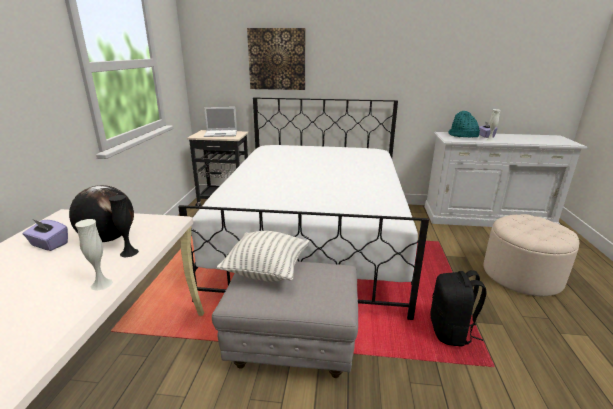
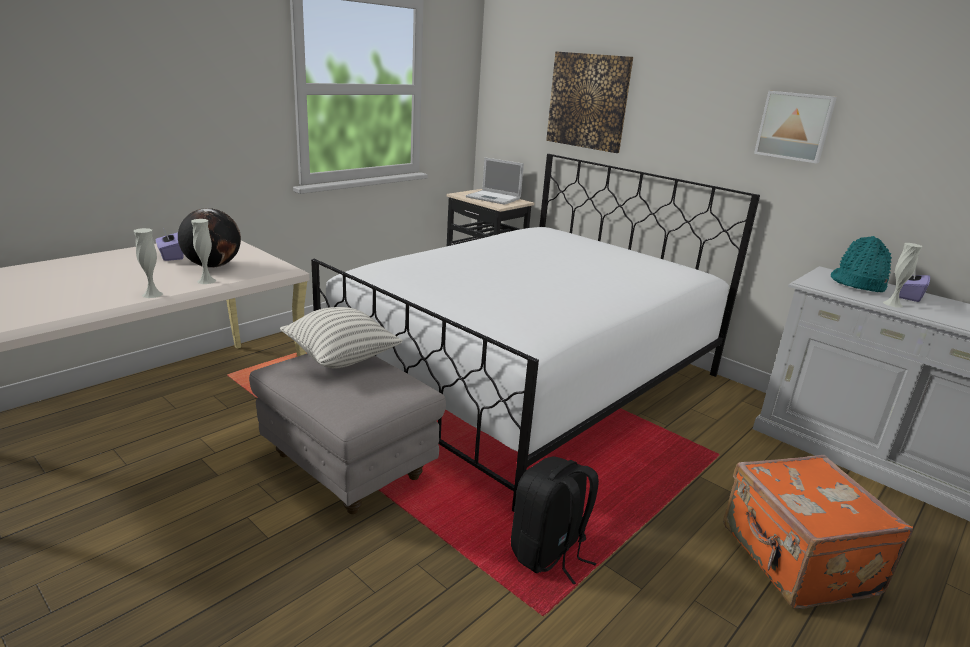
camera: 35 degrees right, 0 degrees up
(129, 252) = (206, 281): black vase -> white vase
(410, 60) = (794, 126): none -> picture
(521, 275) = (796, 560): beige ottoman -> orange suitcase

